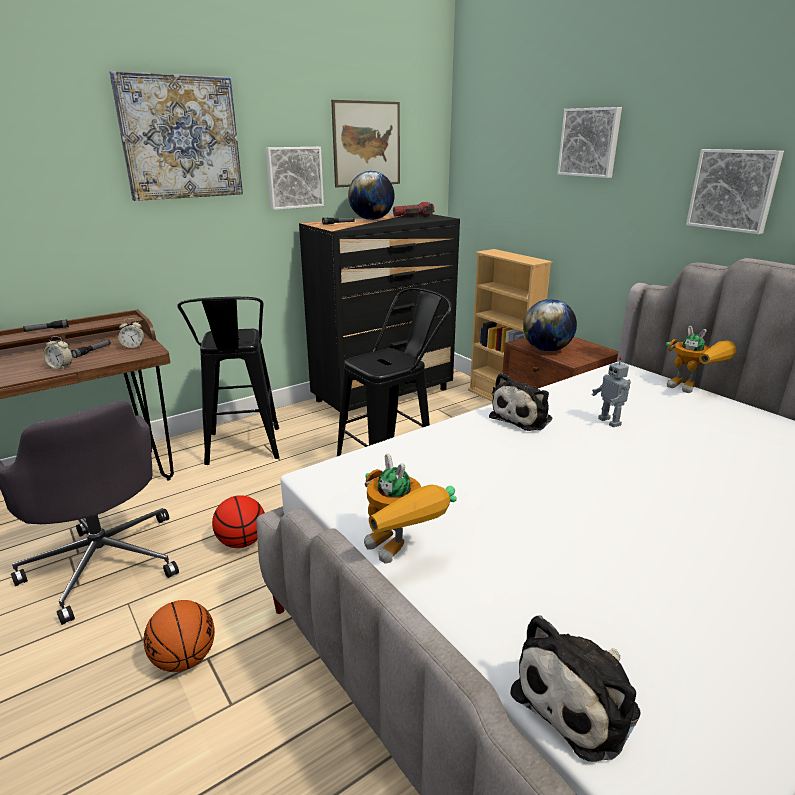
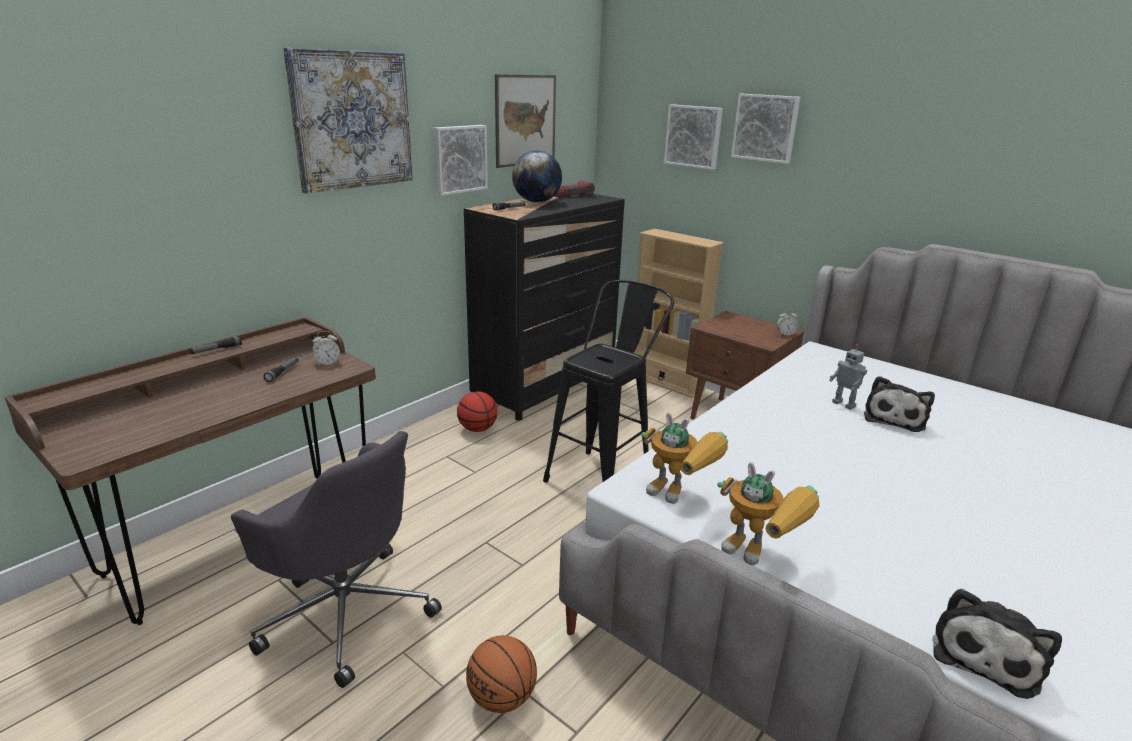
camera: 15 degrees left, 0 degrees up
(60, 367) = (264, 395): alarm clock -> alarm clock (785, 334)
(241, 542) = (487, 567): basketball -> basketball (477, 429)
(243, 451) = (427, 466): black stool -> none
(523, 417) = (768, 407): plush toy -> plush toy (894, 418)
(546, 350) = (736, 333): globe -> none
(693, 389) = (890, 365): toy robot -> toy robot (680, 495)
(733, 190) = (915, 181): picture -> picture (693, 136)

